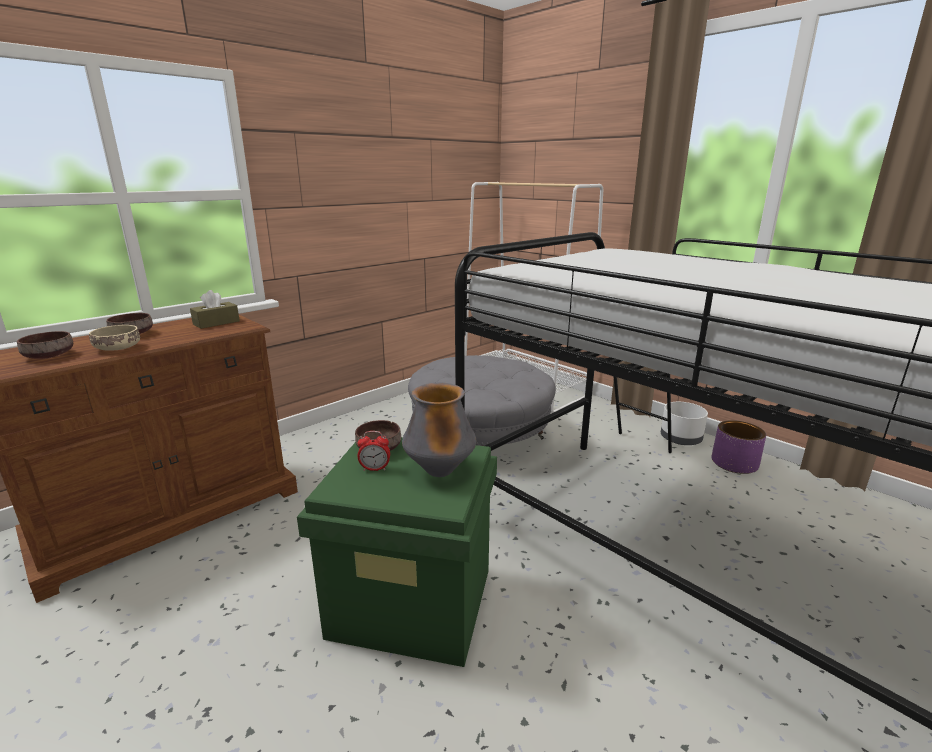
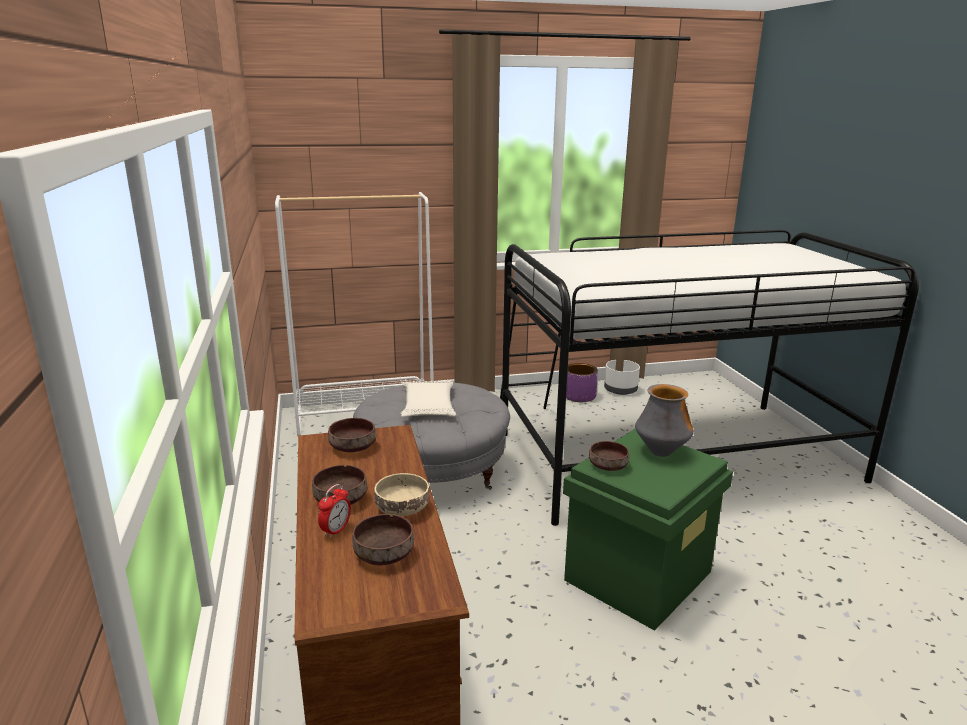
camera: 60 degrees left, 0 degrees up
(216, 323) = (353, 447): brown tissue box -> brown bowl
(375, 469) = (641, 474): alarm clock -> alarm clock (336, 530)
(479, 372) = (428, 404): none -> white pillow
(681, 439) = (531, 396): white planter -> white planter (620, 390)

